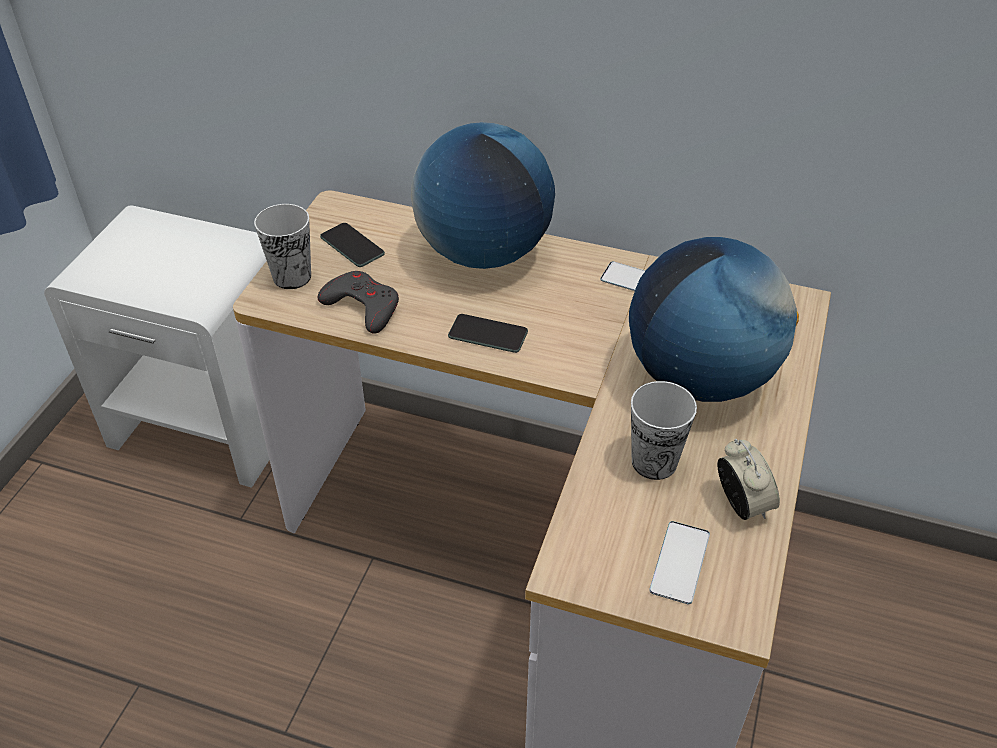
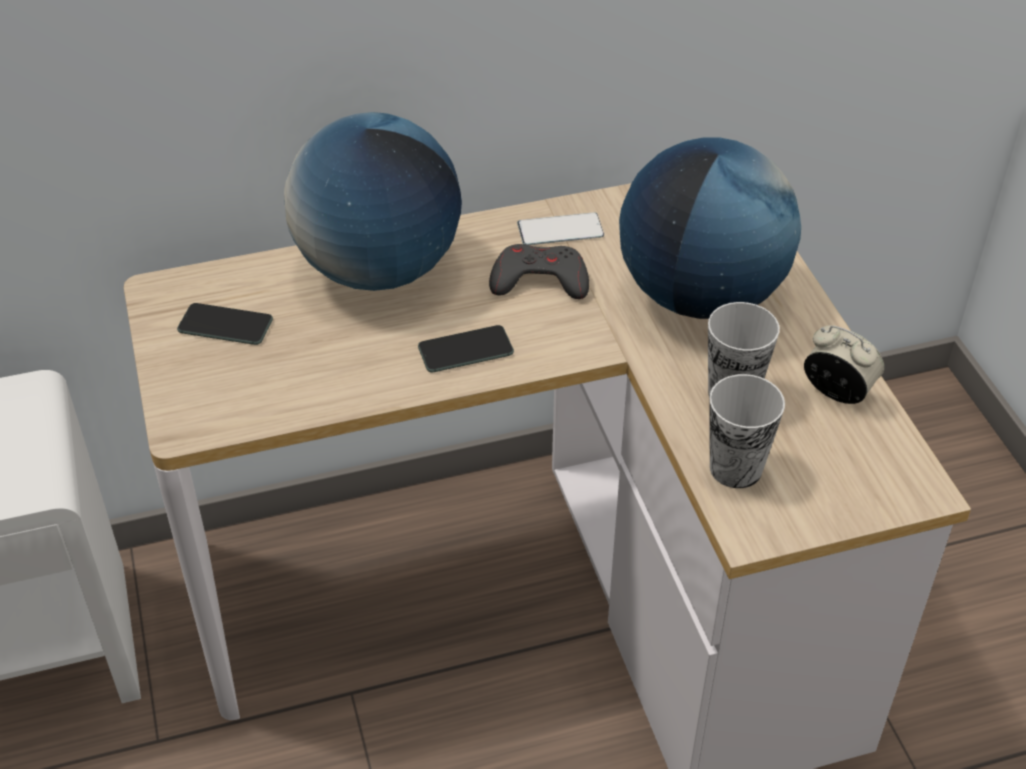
camera: 35 degrees left, 0 degrees up
(292, 277) = (190, 390): cup -> cup (735, 468)
(362, 306) = (304, 384): grey game controller -> grey game controller (539, 280)
(679, 562) = (834, 469): phone -> none

